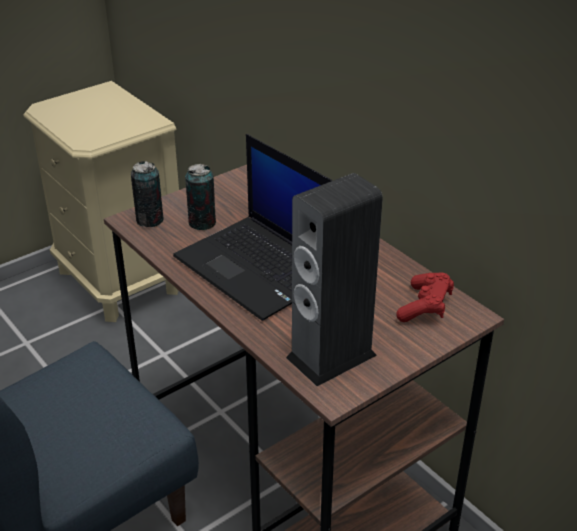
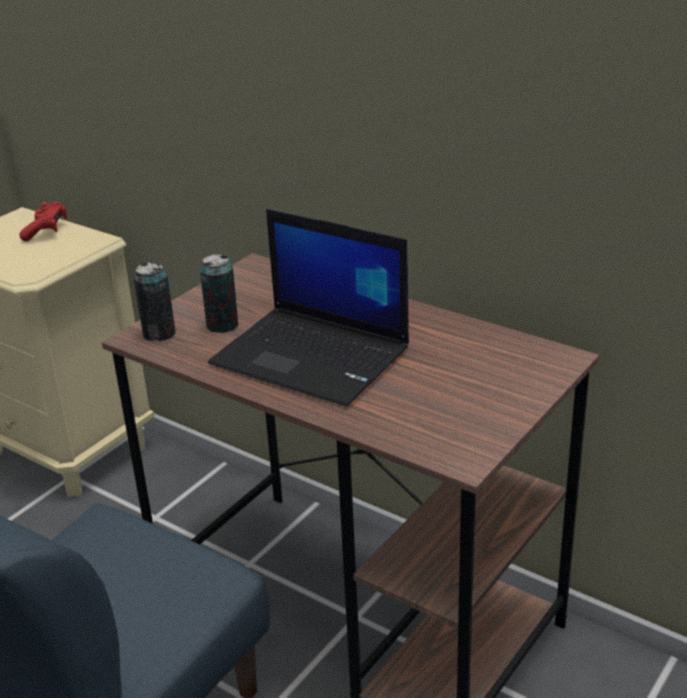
camera: 15 degrees left, 5 degrees down
(331, 356) = (441, 425): speaker -> none
(425, 307) = (513, 359): red game controller -> red game controller (46, 231)

